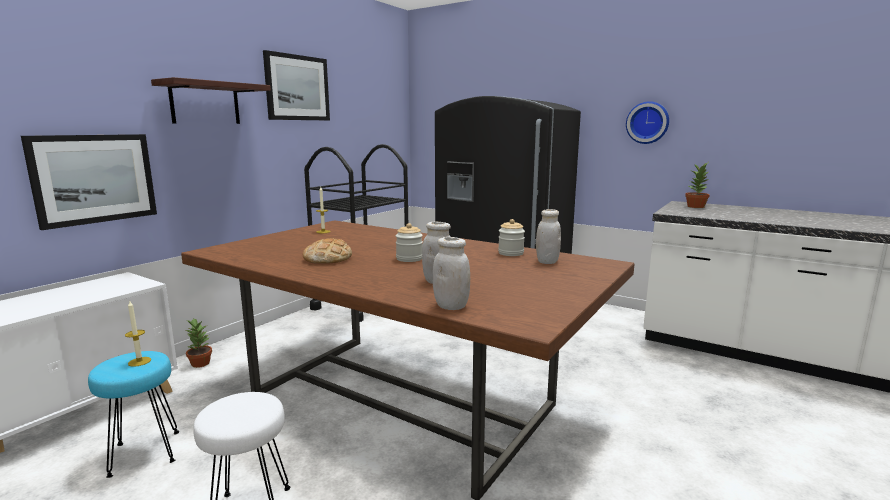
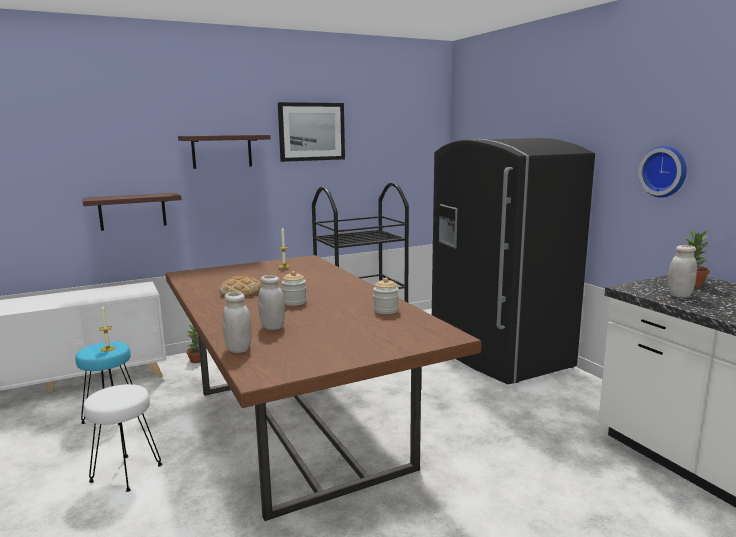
camera: 30 degrees right, 0 degrees up
(94, 178) = (132, 211): picture -> shelf
(547, 262) = (397, 324): white jar -> white jar (679, 295)

